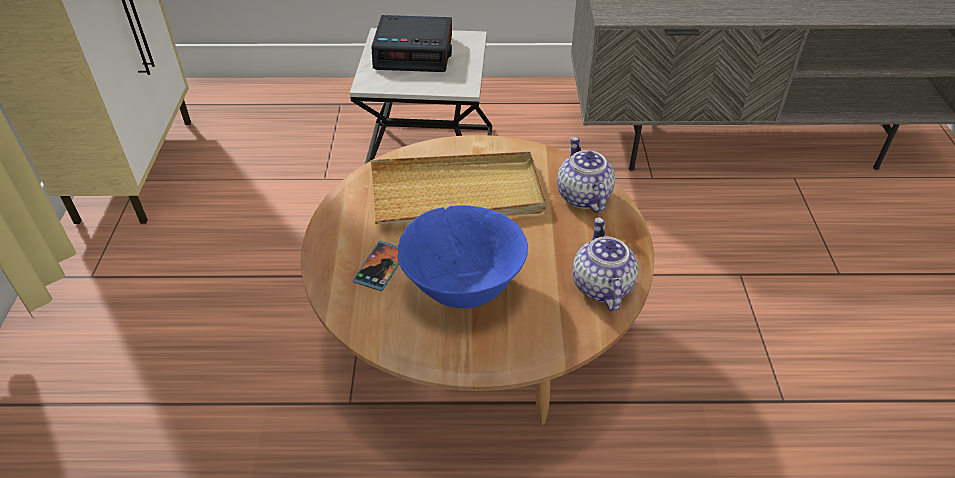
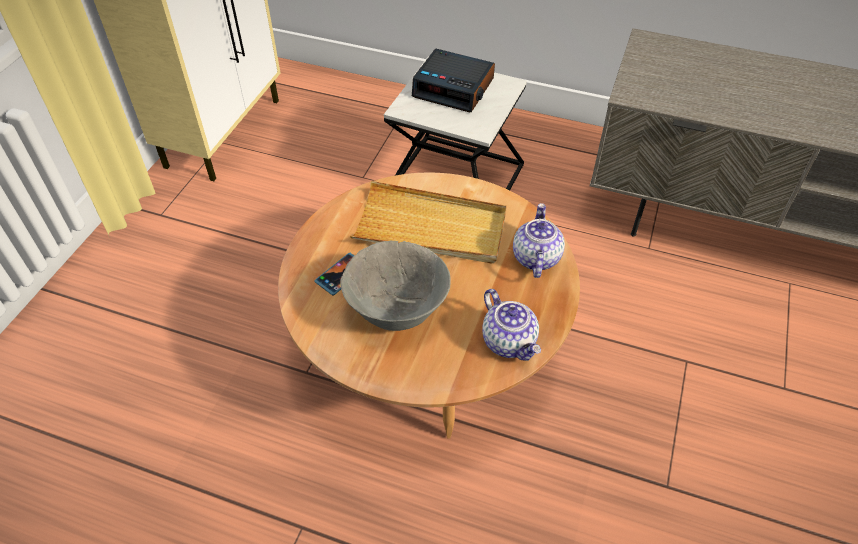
camera: 20 degrees right, 5 degrees up
(463, 288) = (397, 311): blue bowl -> grey bowl
(601, 285) = (509, 341): teapot -> teapot turned 135 degrees clockwise

